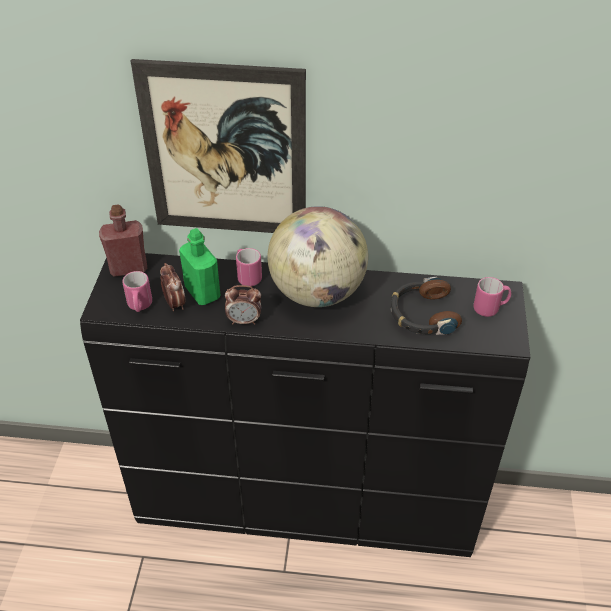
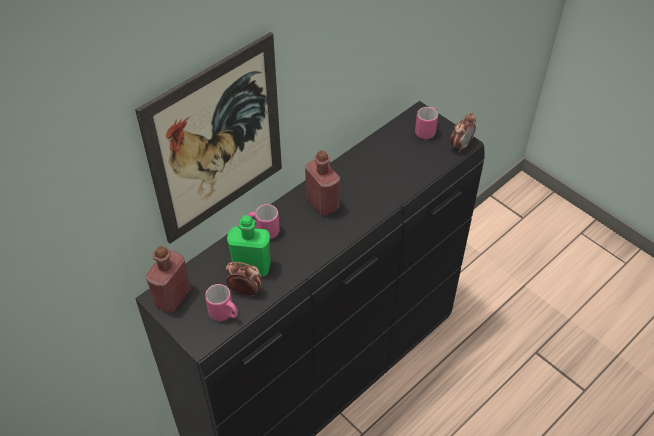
camera: 50 degrees left, 5 degrees up
(244, 321) = (307, 260): alarm clock -> alarm clock (460, 145)
(317, 292) = (322, 203): globe -> red bottle
(422, 314) = (399, 165): headphones -> none

